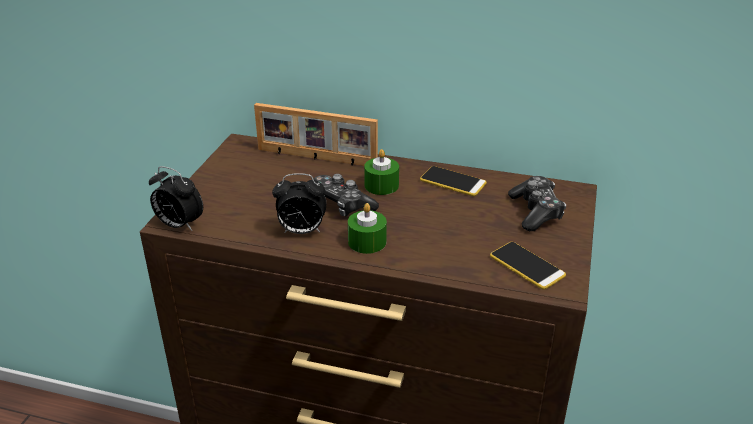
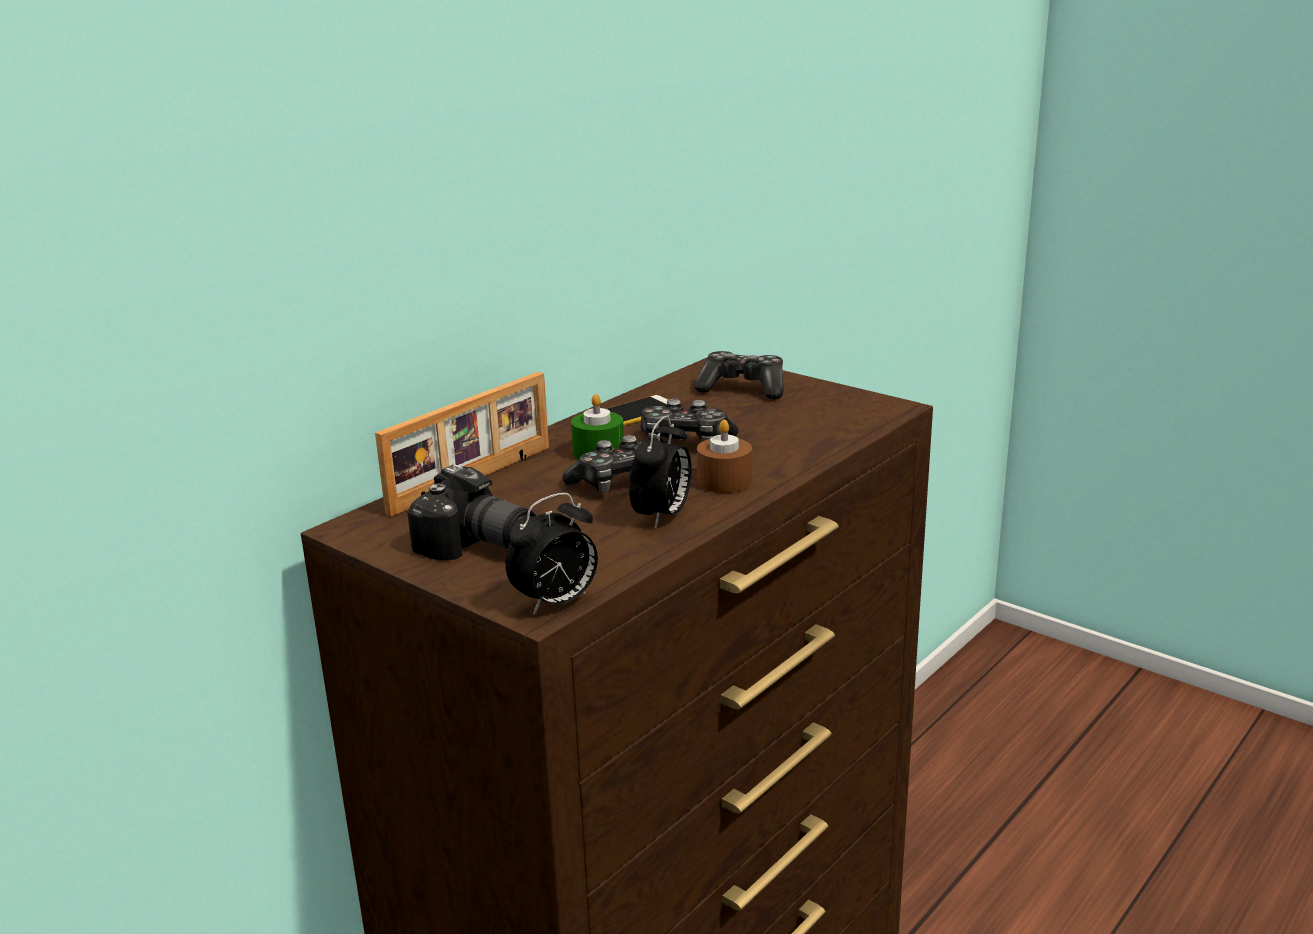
camera: 65 degrees left, 10 degrees down
(234, 184) = (477, 546): none -> camera
(367, 242) = (724, 481): green candle -> brown candle
(420, 212) = (685, 441): none -> game controller
(527, 266) = (841, 413): phone -> none

